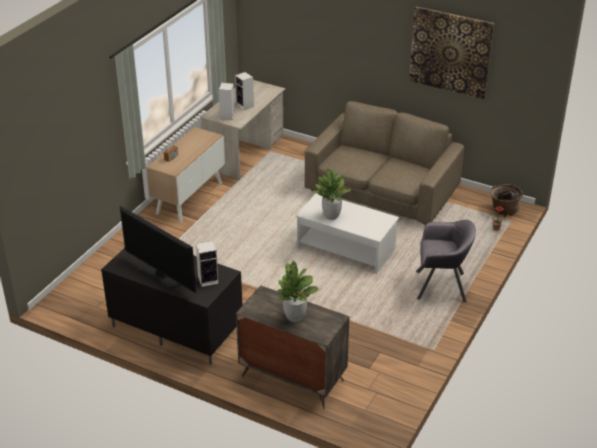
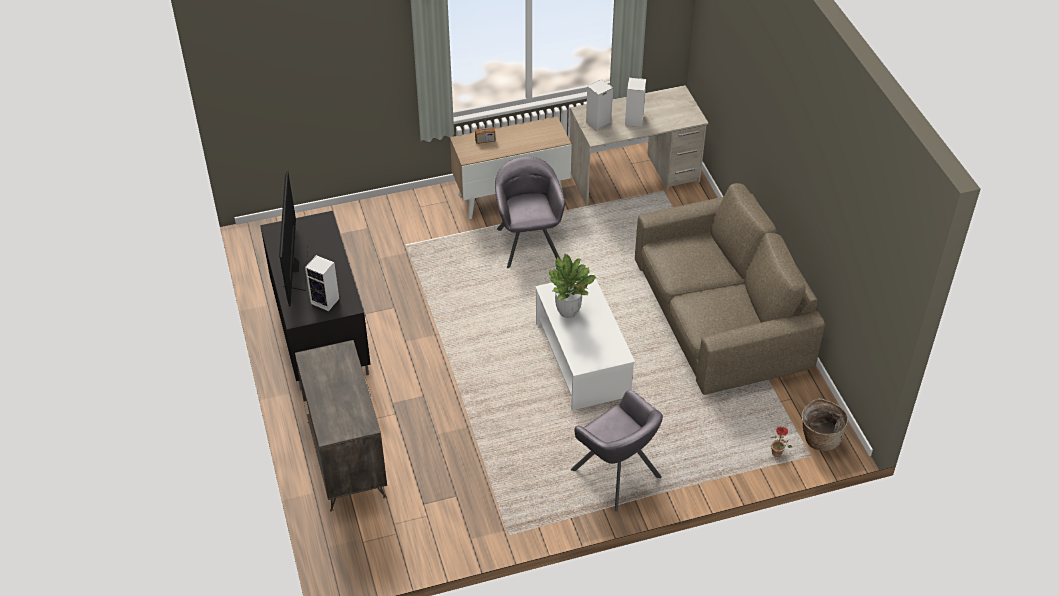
camera: 45 degrees right, 10 degrees up
(235, 214) = (528, 244): none -> grey armchair
(295, 317) = (334, 396): potted plant -> none
(450, 52) = (835, 192): picture -> none

